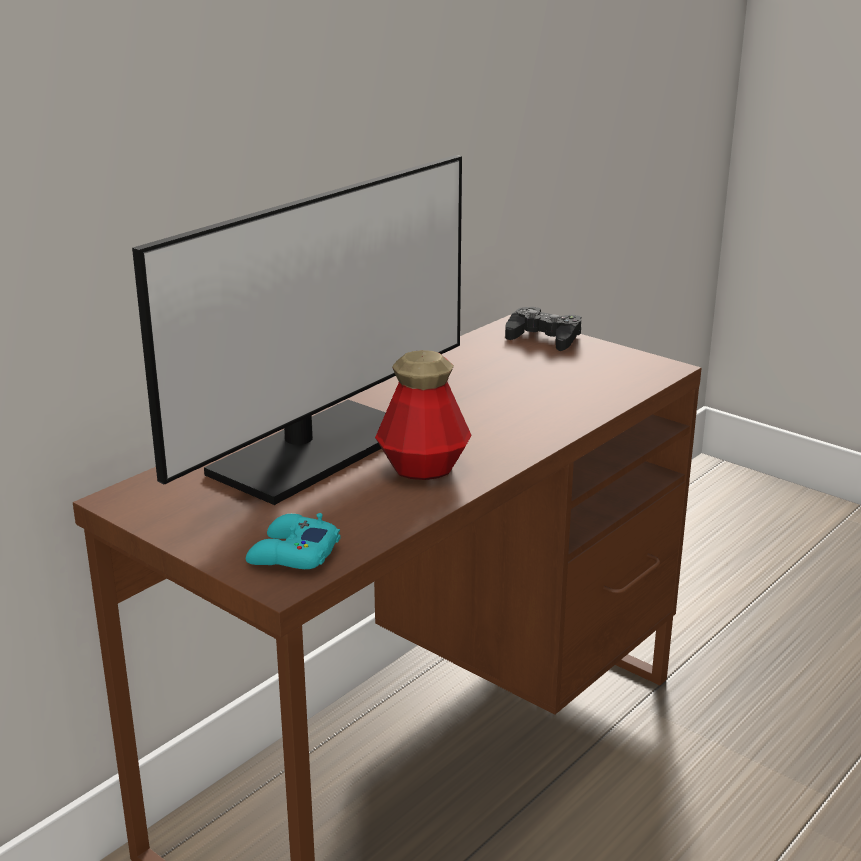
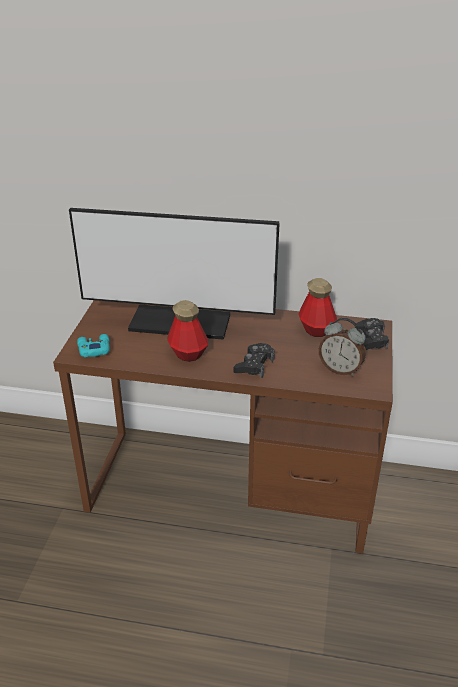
camera: 60 degrees right, 10 degrees up
(475, 361) = (316, 330): none -> bottle
(520, 426) = (254, 365): none -> black game controller
(596, 374) = (340, 369): none -> alarm clock

